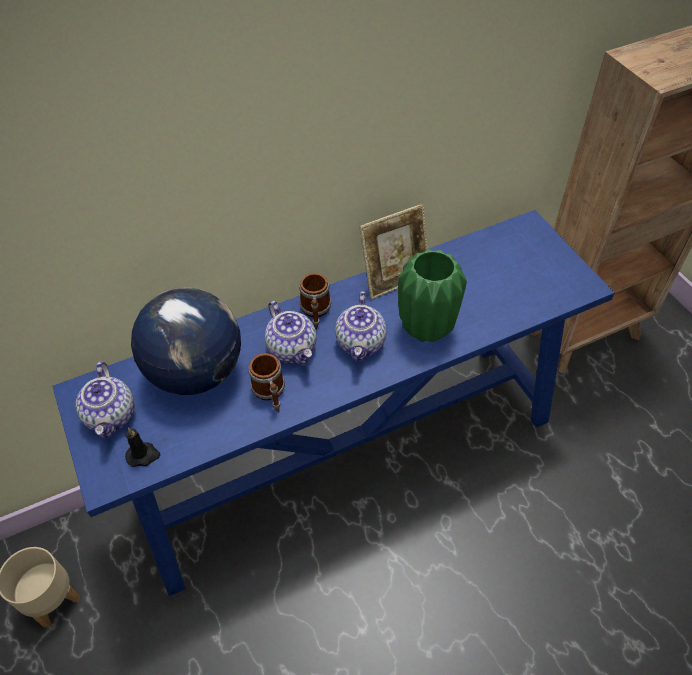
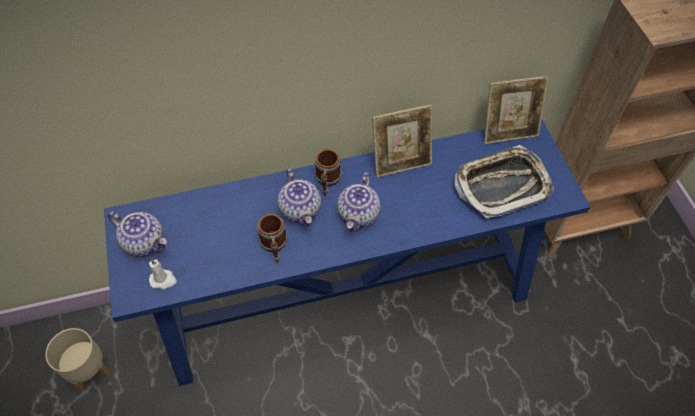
camera: 10 degrees right, 5 degrees up
(112, 416) = (145, 242): teapot -> teapot turned 60 degrees counterclockwise
(143, 455) = (163, 280): black candle -> white candle
(197, 371) = (219, 216): globe -> none
(425, 327) = (416, 210): green vase -> none
(504, 229) = (508, 132): none -> picture frame
(513, 285) = (502, 185): none -> tray

